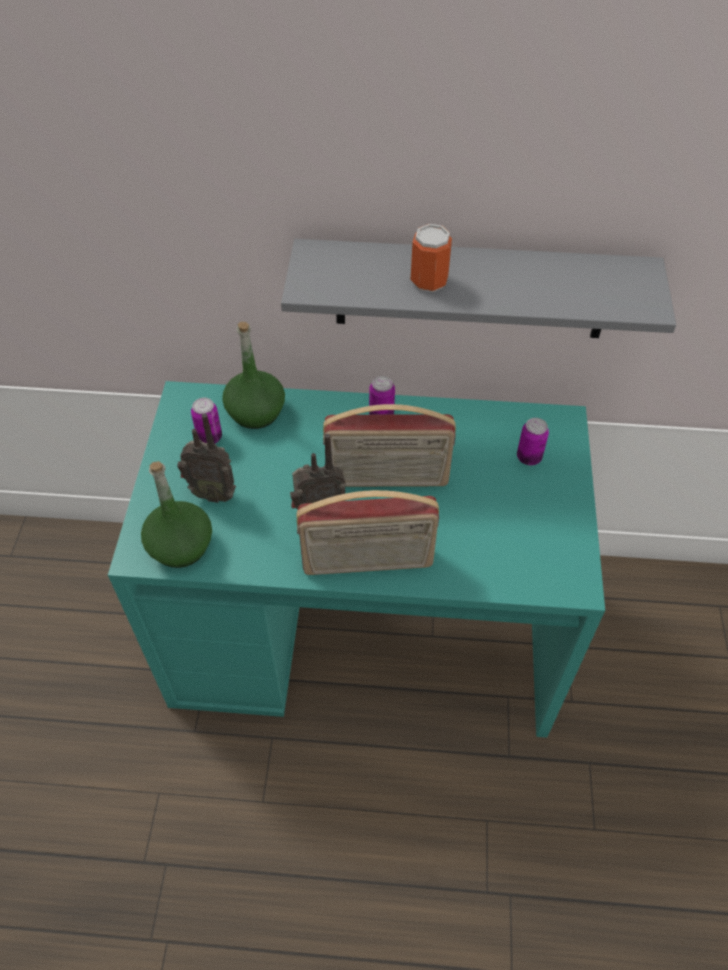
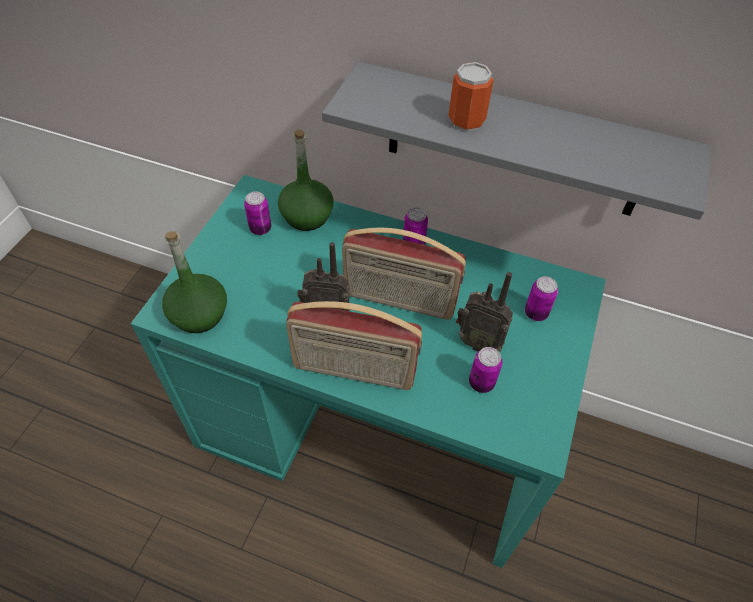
camera: 15 degrees right, 0 degrees up
(213, 493) = (244, 276): radio -> radio (478, 342)
(498, 541) = (481, 383): none -> can

